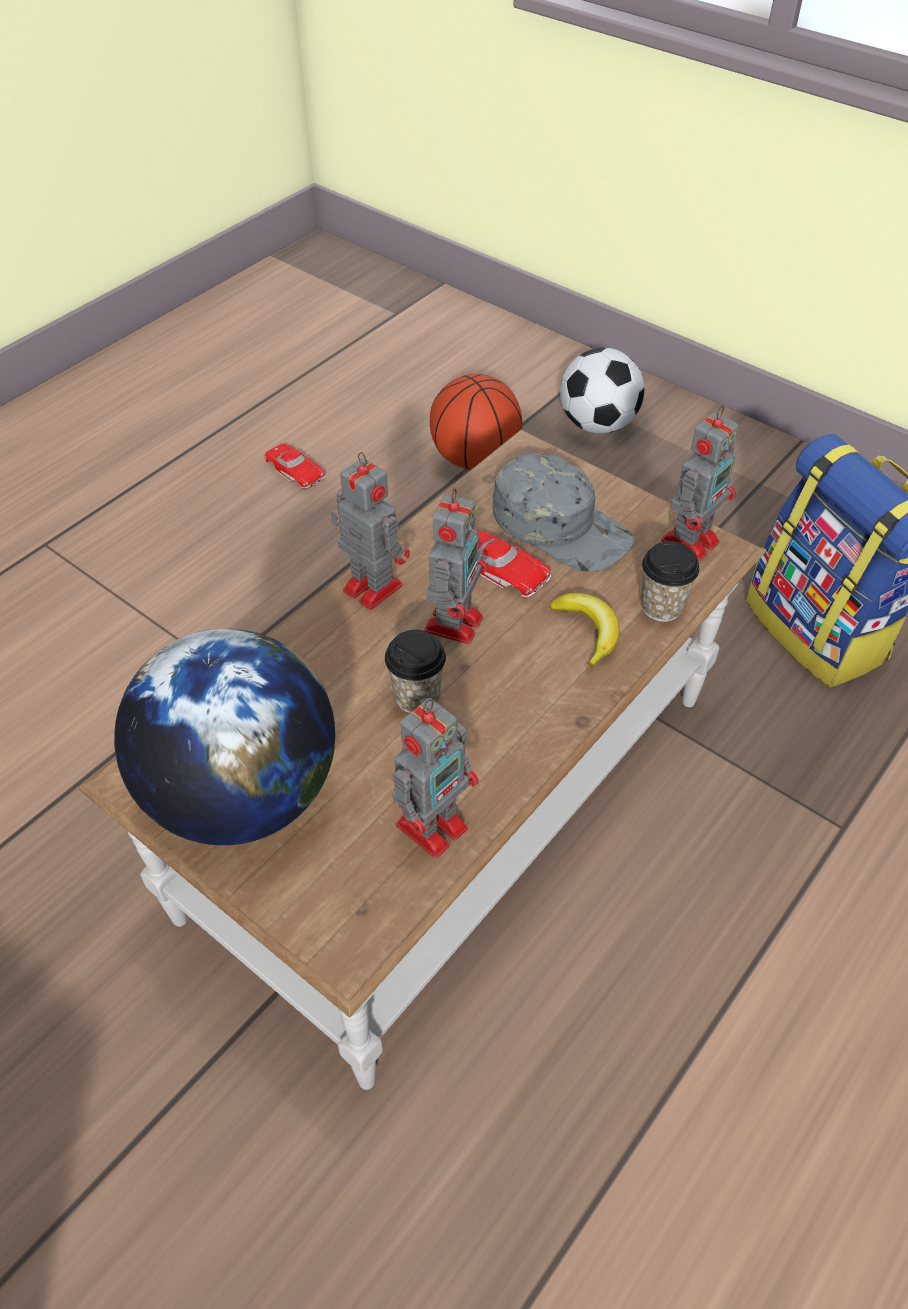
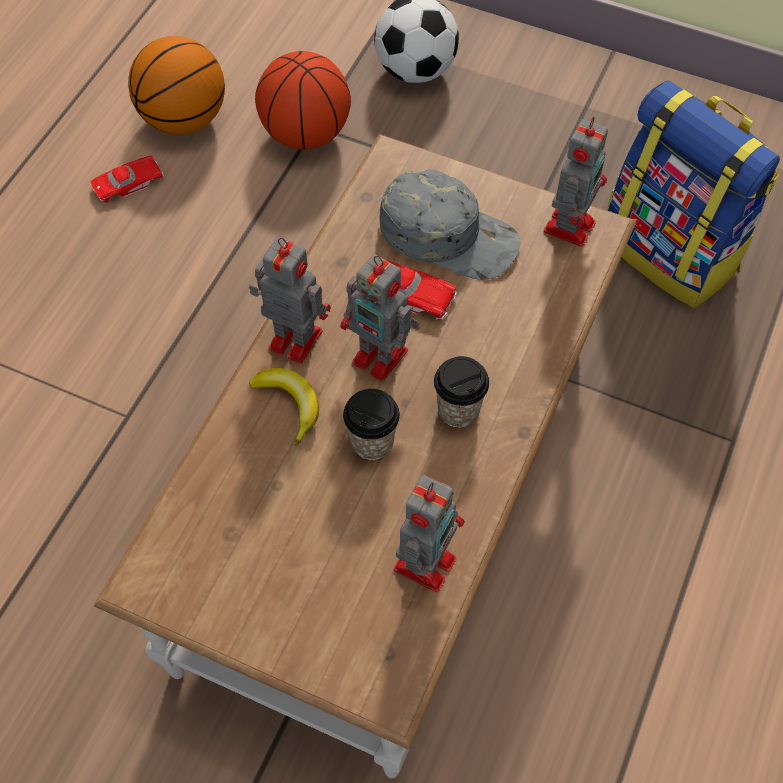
camera: 15 degrees left, 10 degrees up
(243, 795) = (249, 576): globe -> none
(295, 470) = (128, 183): red toy car -> red toy car turned 60 degrees counterclockwise
(364, 427) = (183, 119): none -> basketball
(455, 621) = (382, 358): toy robot -> toy robot turned 120 degrees clockwise
(587, 632) = (503, 341): banana -> banana (289, 404)
(661, 606) = (562, 301): cup -> cup (458, 410)

